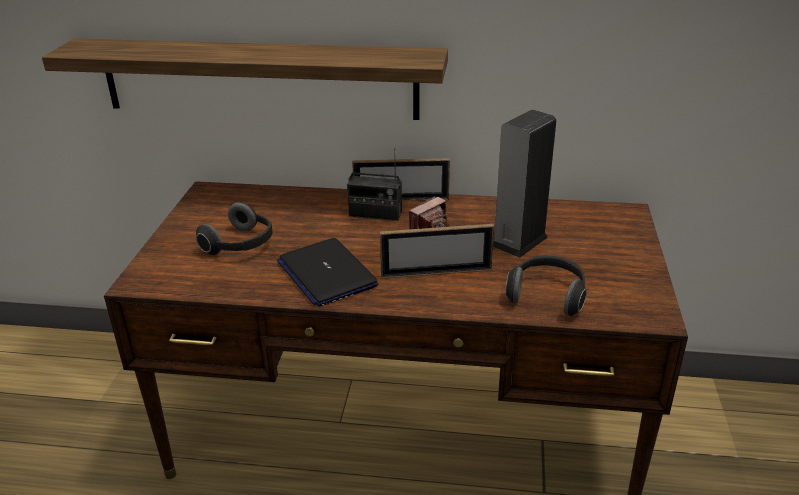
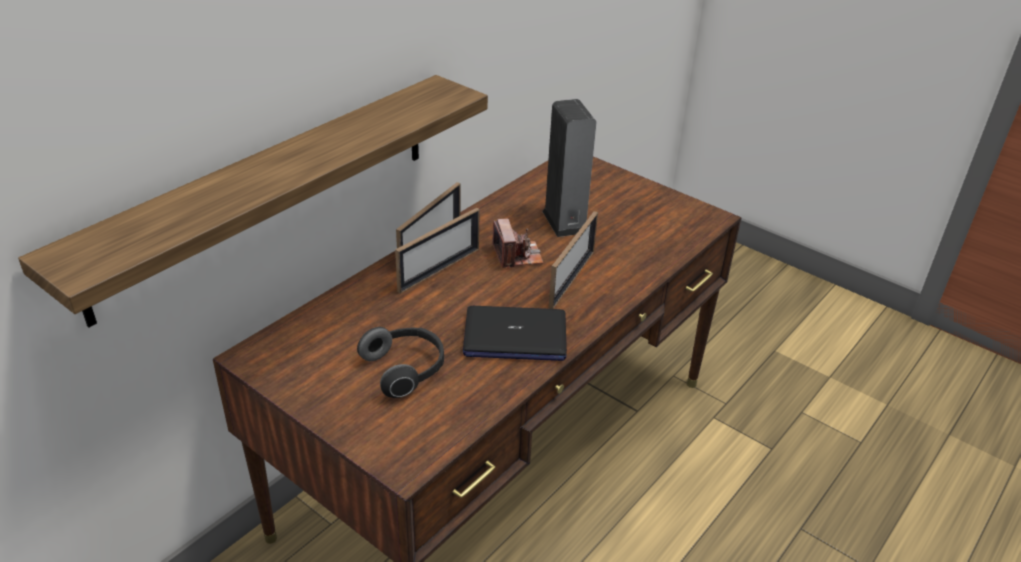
camera: 60 degrees left, 5 degrees up
(375, 214) = (439, 270): radio -> picture frame
(547, 295) = (650, 244): headphones -> none

